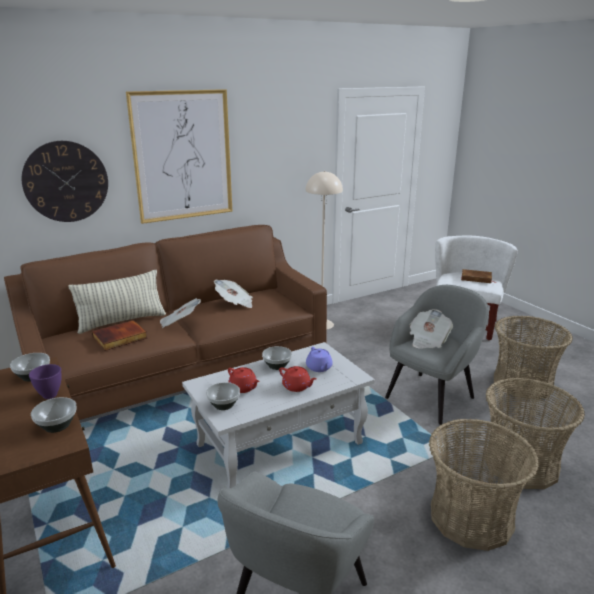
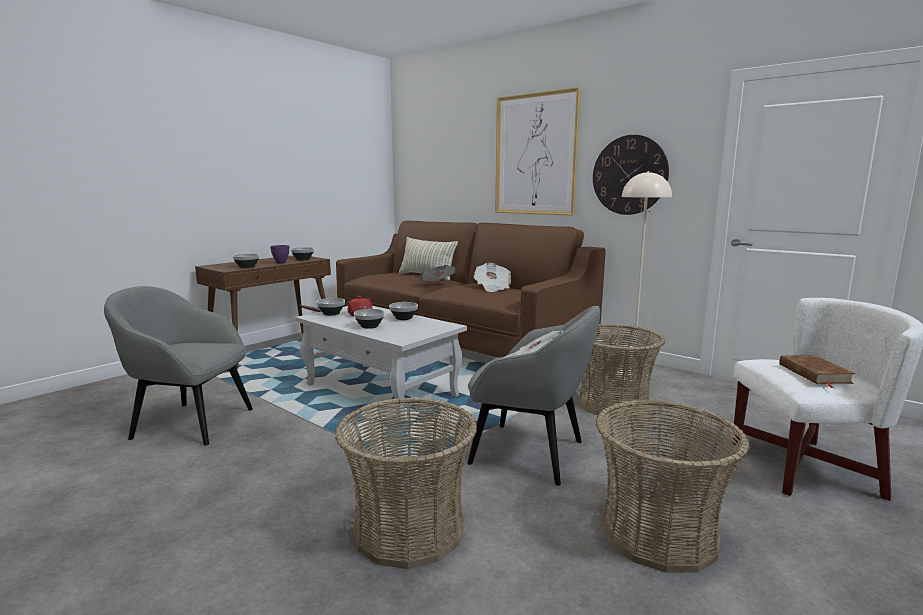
camera: 70 degrees right, 10 degrees down
(66, 182) = (455, 171): wall clock -> wall clock (629, 175)
(120, 338) = (398, 278): book -> none
(297, 387) = (370, 326): red teapot -> bowl
(319, 368) = (409, 328): purple teapot -> none
(471, 517) = (292, 492): basket -> basket (613, 404)

